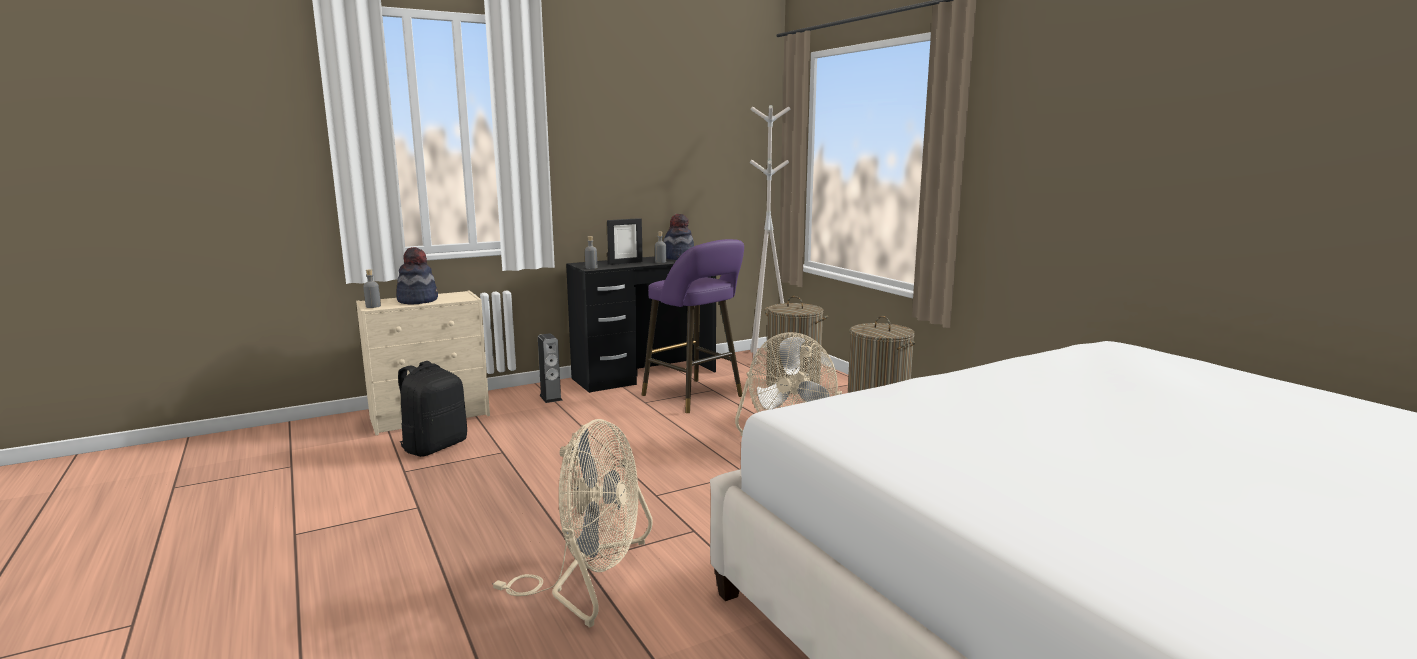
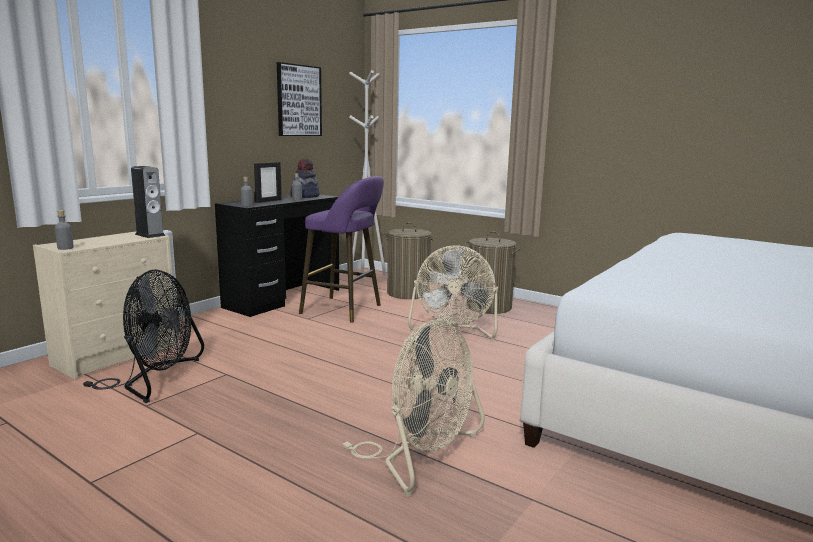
camera: 25 degrees left, 0 degrees up
(418, 300) = (104, 240): hat -> none
(434, 446) = (152, 379): black backpack -> black fan
(550, 398) = (219, 325): speaker -> speaker (150, 235)
(587, 579) = (418, 456): beige fan -> beige fan turned 45 degrees clockwise
(682, 145) = (298, 100): none -> picture

